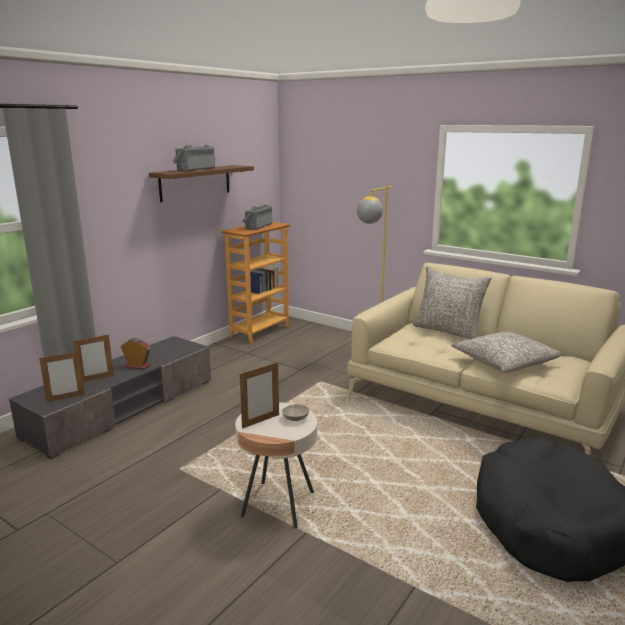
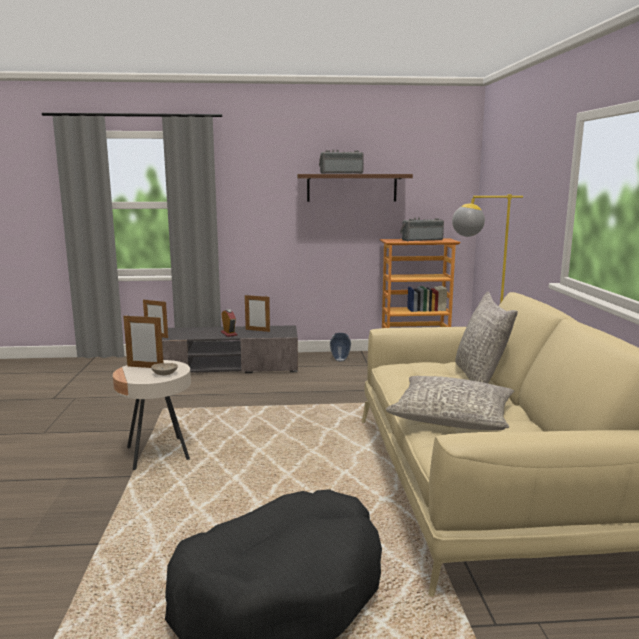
camera: 50 degrees right, 5 degrees down
(96, 378) = (194, 333): picture frame -> picture frame (257, 330)
(217, 357) = (340, 360): none -> vase

